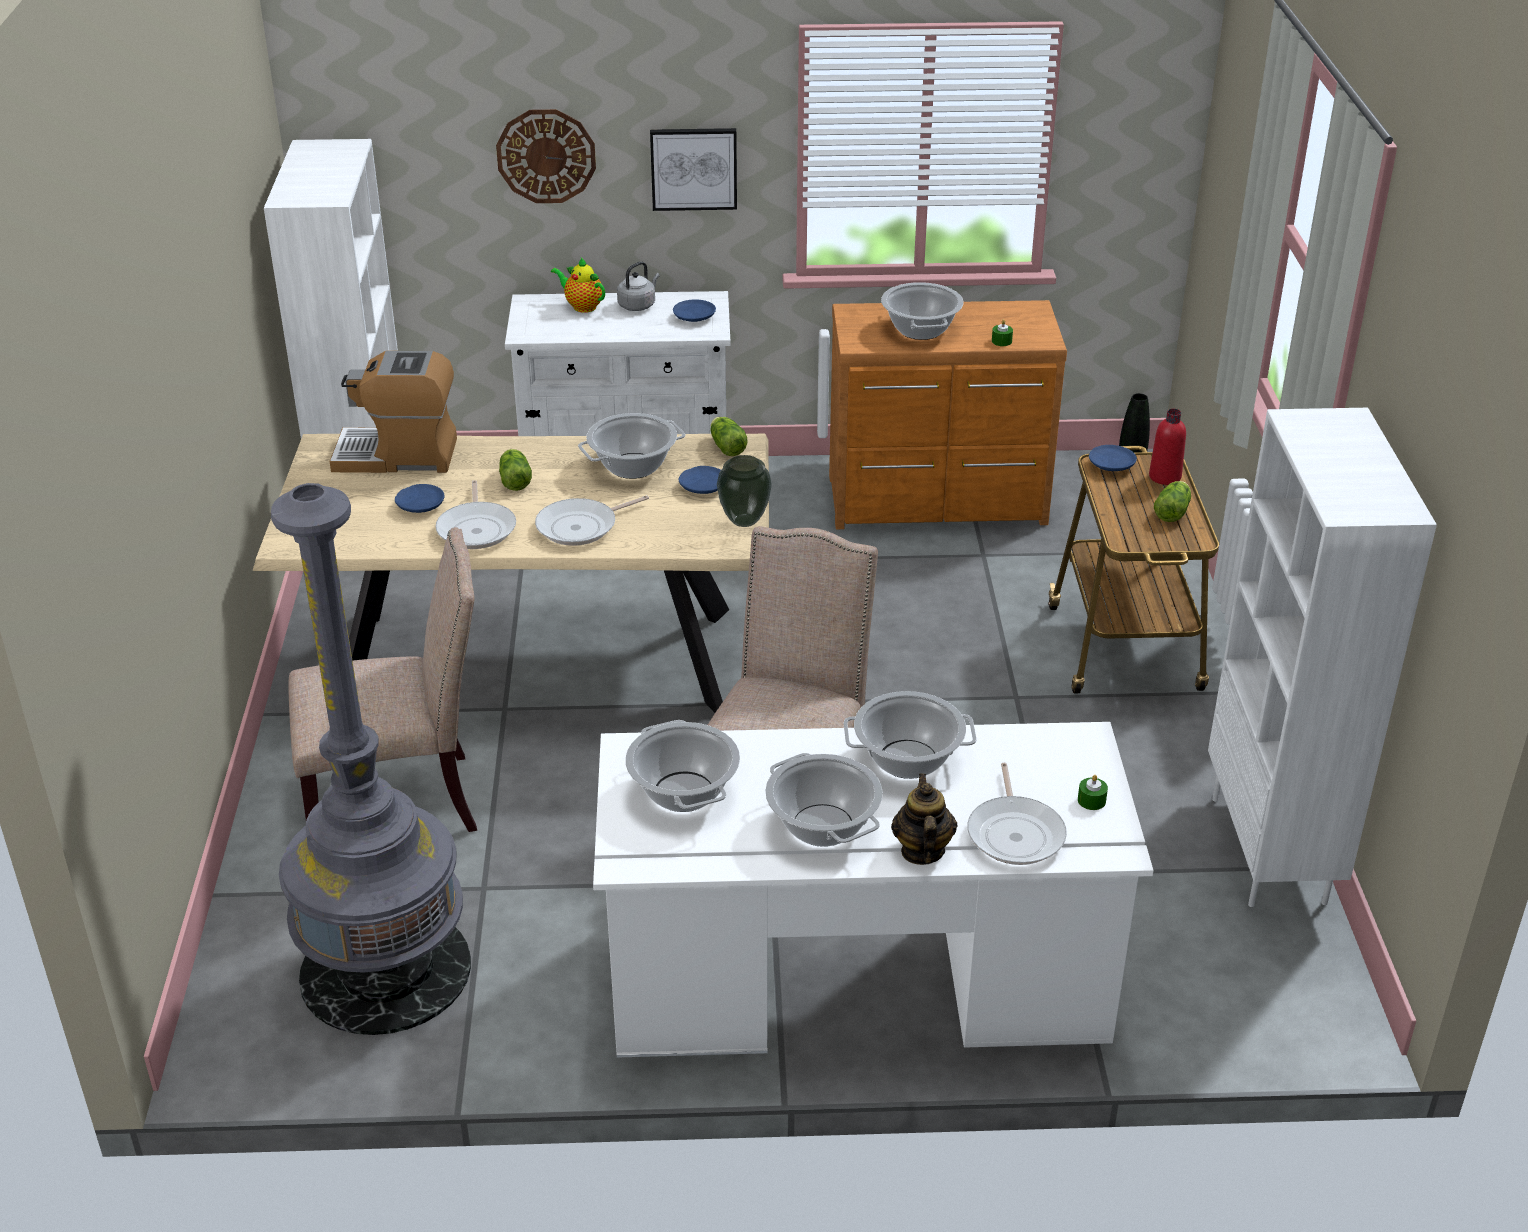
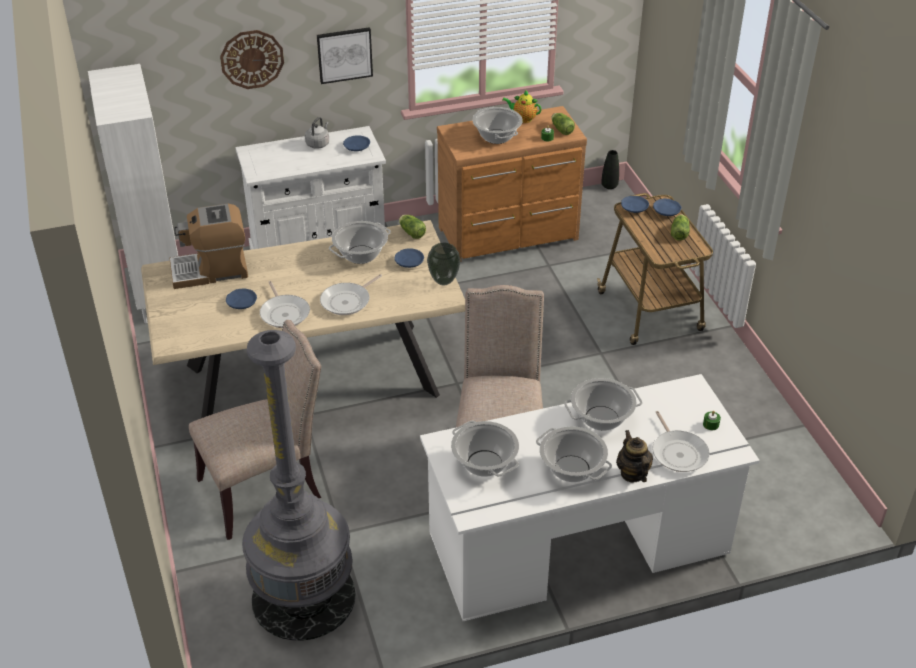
camera: 15 degrees left, 5 degrees up
(515, 479) = (292, 275): lettuce -> lettuce (561, 129)
(582, 306) = (283, 149): teapot -> teapot (523, 119)
(1164, 477) = (667, 211): red bottle -> blue plate
(1271, 850) = (772, 421): white bookcase -> none

